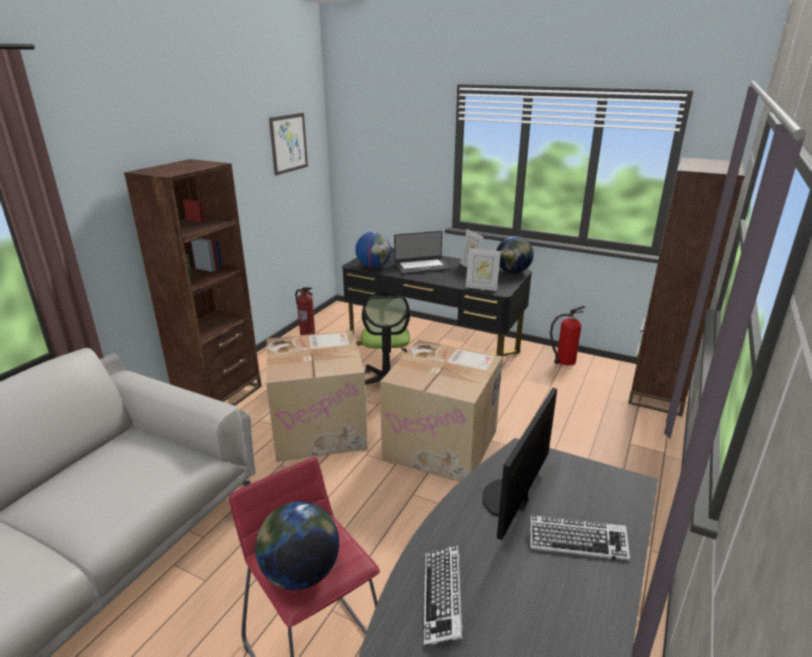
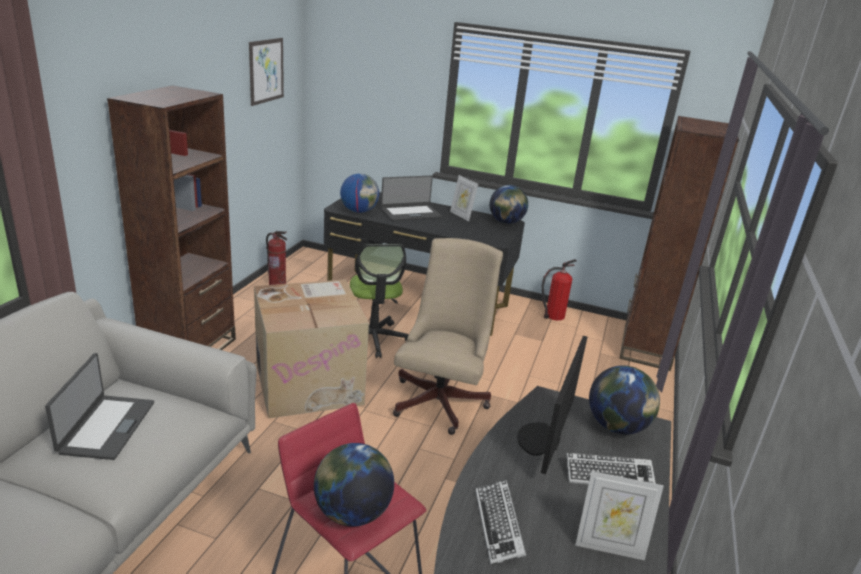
camera: 10 degrees left, 0 degrees up
(104, 473) = (106, 427): none -> laptop
(442, 444) = (442, 399): cardboard box -> beige office chair
(481, 287) = (477, 238): picture frame -> picture frame (609, 547)
(595, 484) = (617, 426): none -> globe

